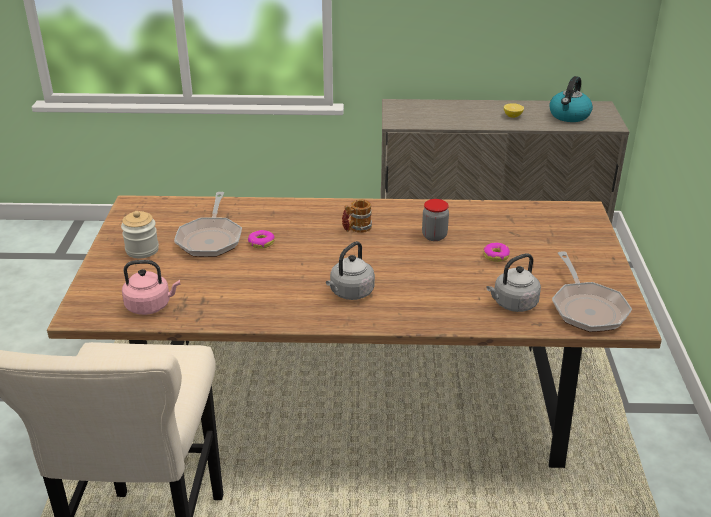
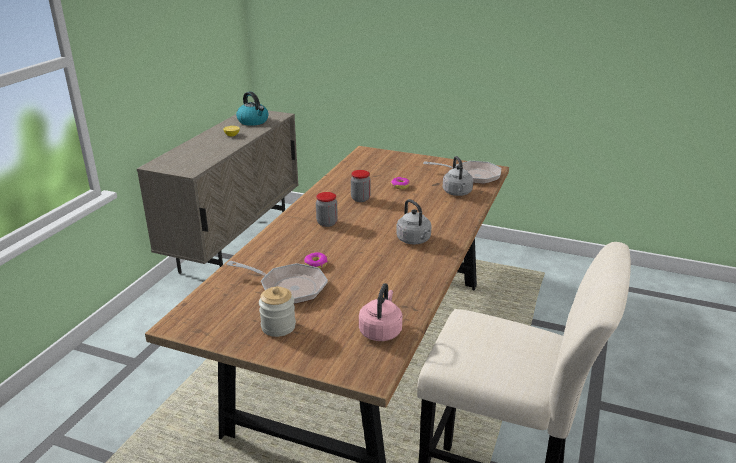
camera: 70 degrees left, 5 degrees down
(356, 229) = (327, 223): mug -> jar

